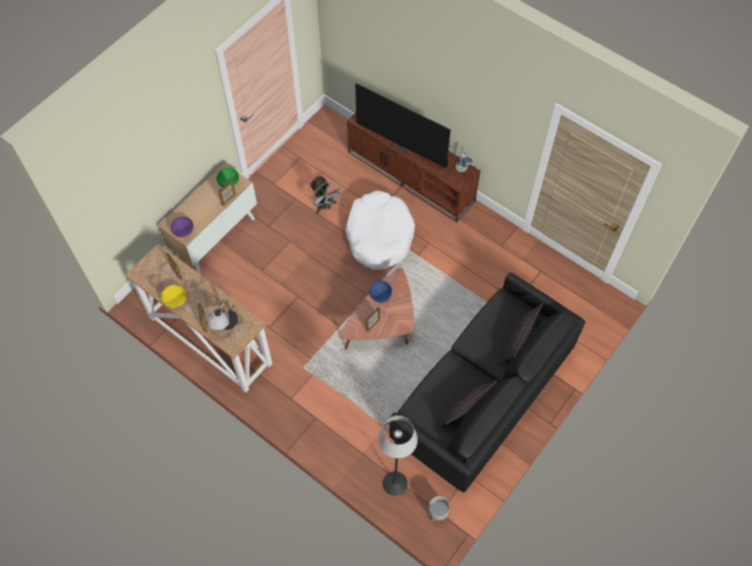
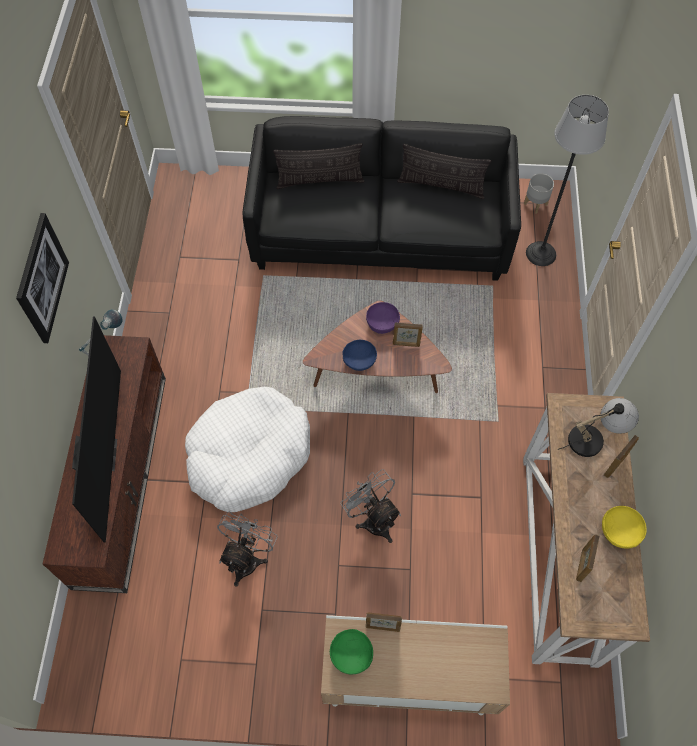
camera: 125 degrees left, 0 degrees up
(183, 231) = (487, 653): purple bowl -> purple bowl (382, 323)
(299, 270) = (373, 519): none -> grey fan
(473, 103) = (41, 278): none -> picture

